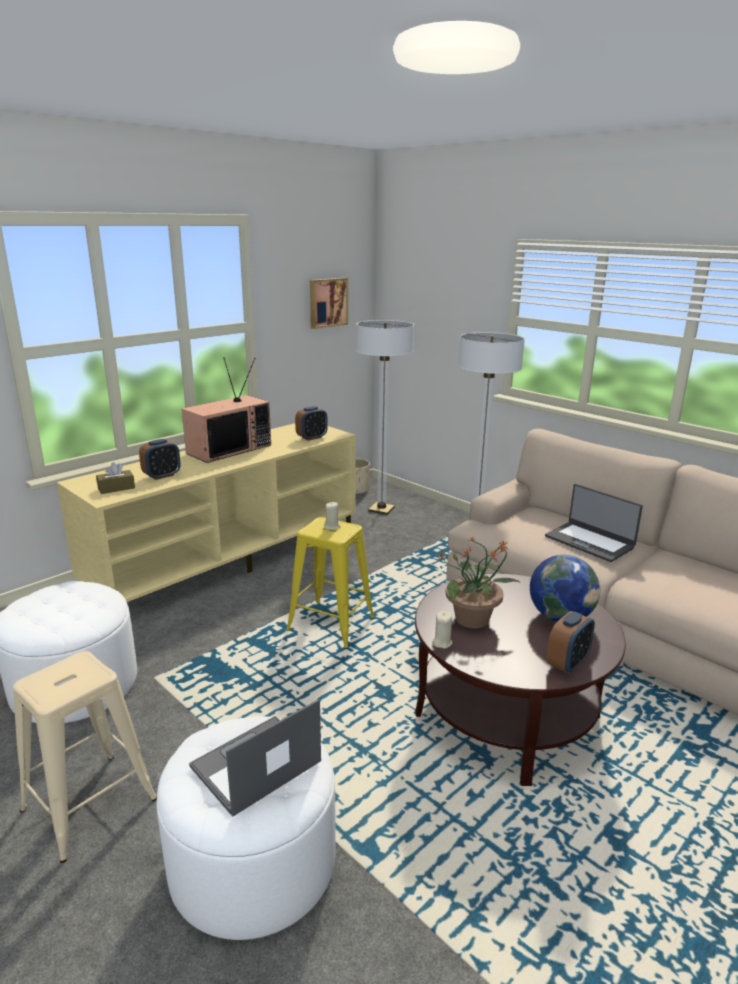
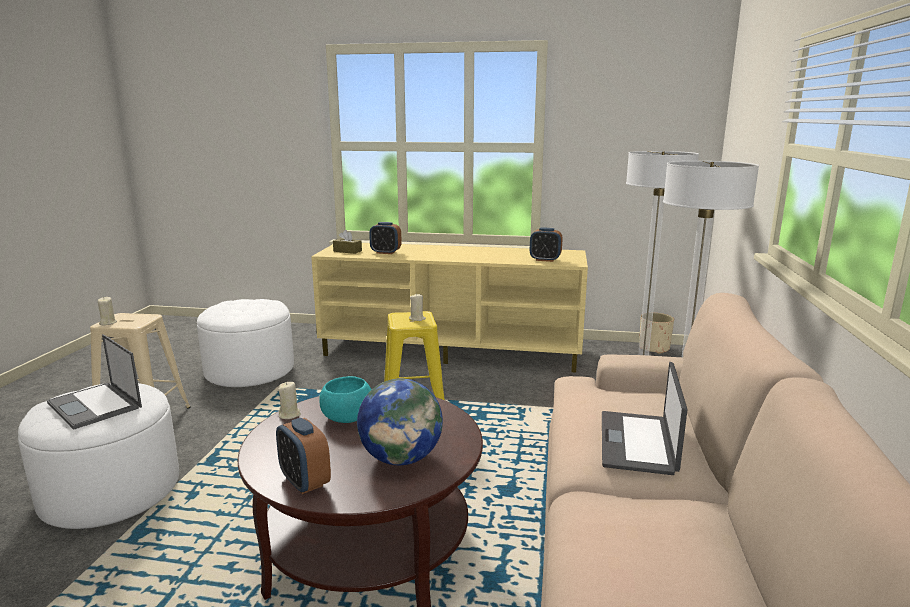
camera: 55 degrees right, 5 degrees down
(54, 695) = (108, 323): none -> beige candle
(229, 448) = (468, 251): television -> none
(255, 765) = (95, 405): laptop -> laptop turned 150 degrees counterclockwise
(327, 302) = (644, 132): picture -> none
(473, 619) = (347, 417): potted plant -> turquoise bowl
(567, 663) = (304, 482): alarm clock -> alarm clock turned 45 degrees clockwise

